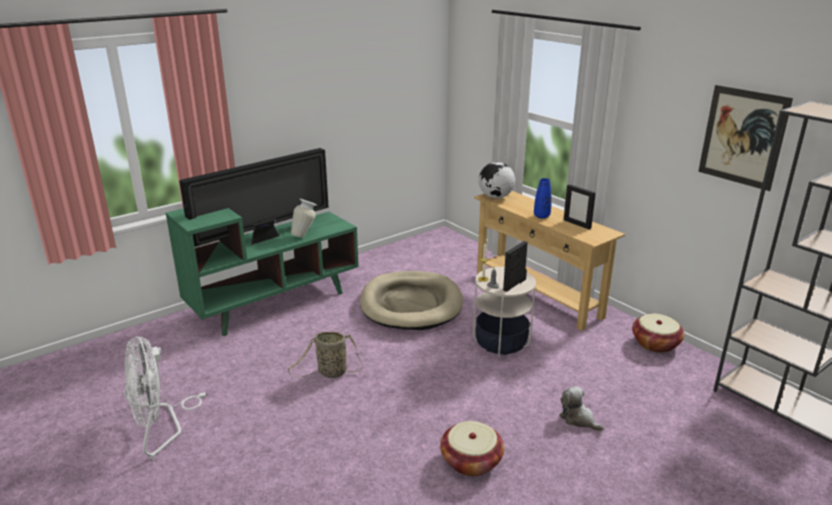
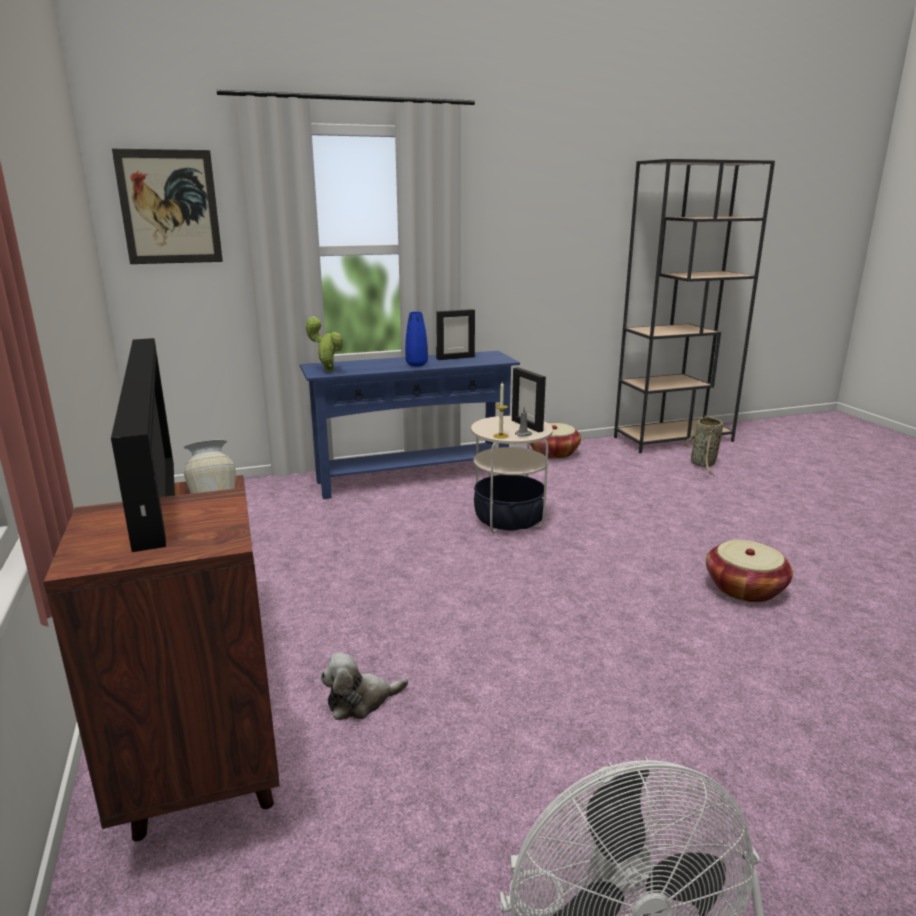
camera: 70 degrees left, 5 degrees down
(276, 303) = (203, 702): green tv stand -> brown tv stand
(330, 373) = (508, 667): basket -> basket (703, 464)
(411, 304) = (356, 559): beige dog bed -> none
(495, 197) = (327, 371): globe -> potted plant
(537, 295) = (413, 478): beige console table -> blue console table
(578, 419) = (672, 515): plush toy -> plush toy (361, 701)
(742, 137) = (582, 210): picture -> picture (169, 207)

